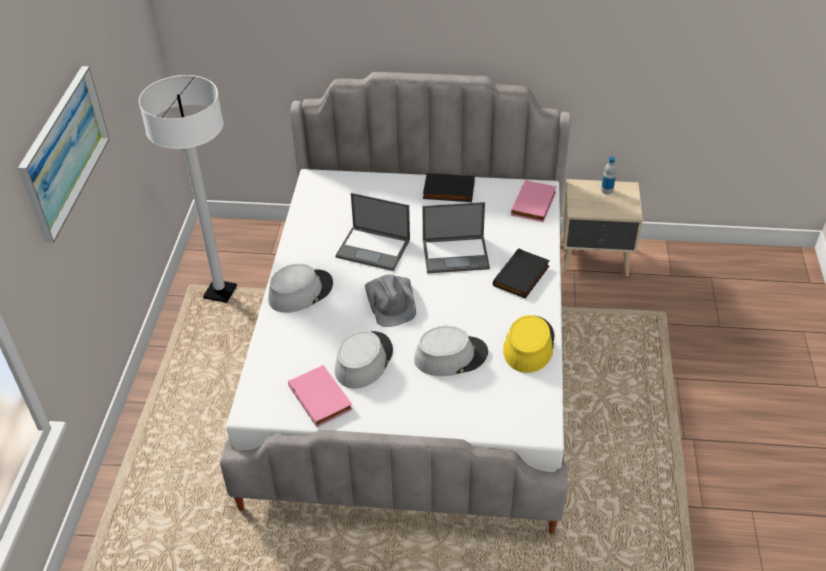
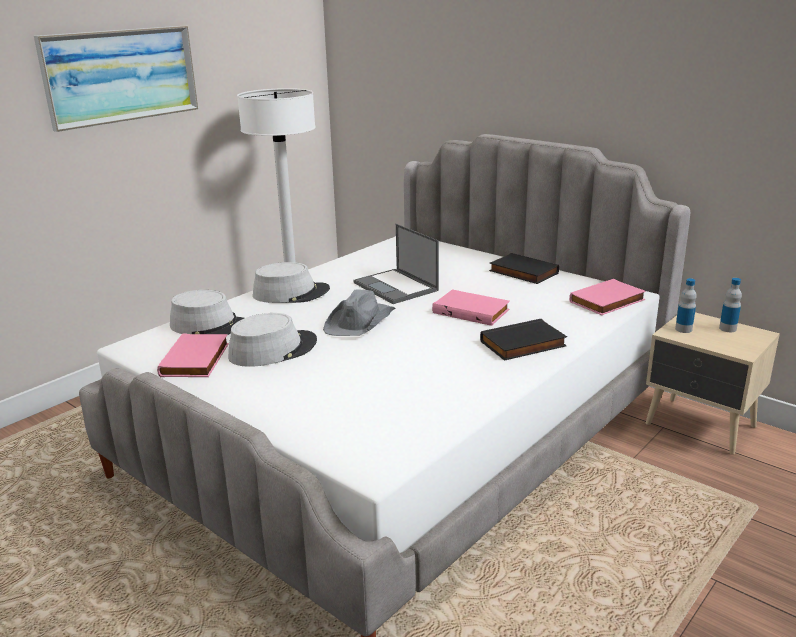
camera: 35 degrees right, 20 degrees down
(450, 356) = (360, 375): grey hat -> grey hat (209, 325)
(456, 254) = (472, 311): laptop -> pink book
(528, 345) = (458, 395): yellow hat -> none
(582, 202) = (683, 329): none -> bottle

